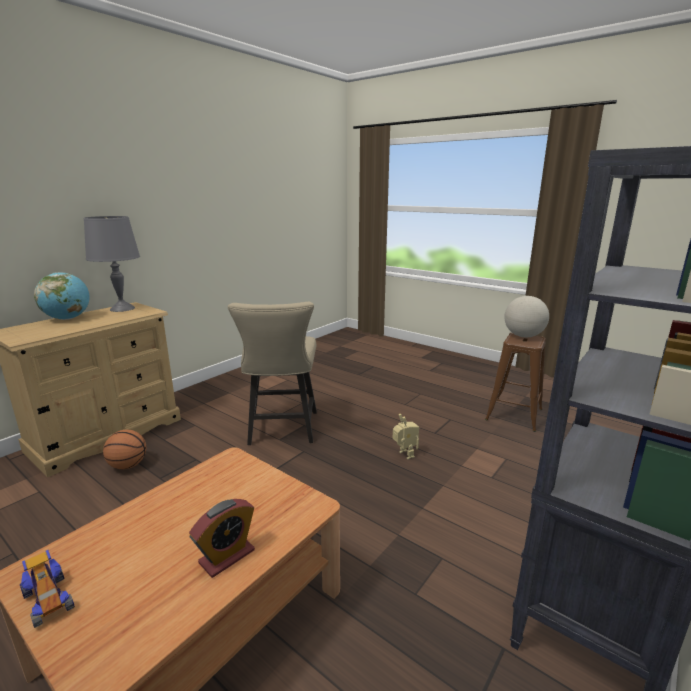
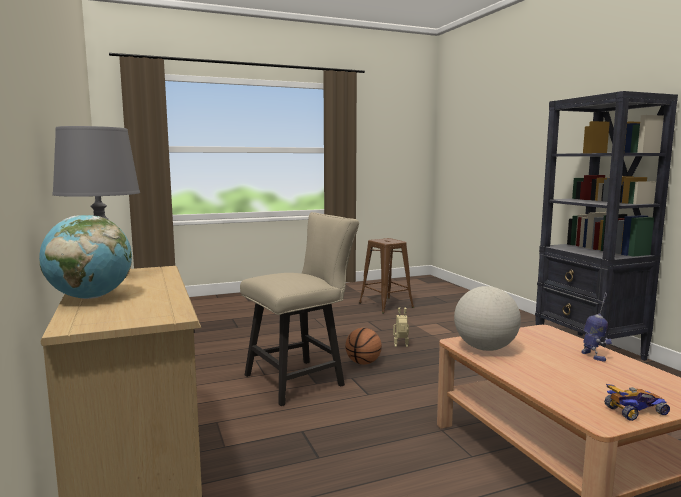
camera: 60 degrees left, 10 degrees down
(128, 465) = (262, 478): basketball -> basketball (363, 363)
(227, 556) = (593, 356): alarm clock -> toy robot
(282, 431) = (301, 379): beige chair -> beige chair turned 60 degrees counterclockwise
(523, 336) = (381, 239): globe -> globe (485, 348)

